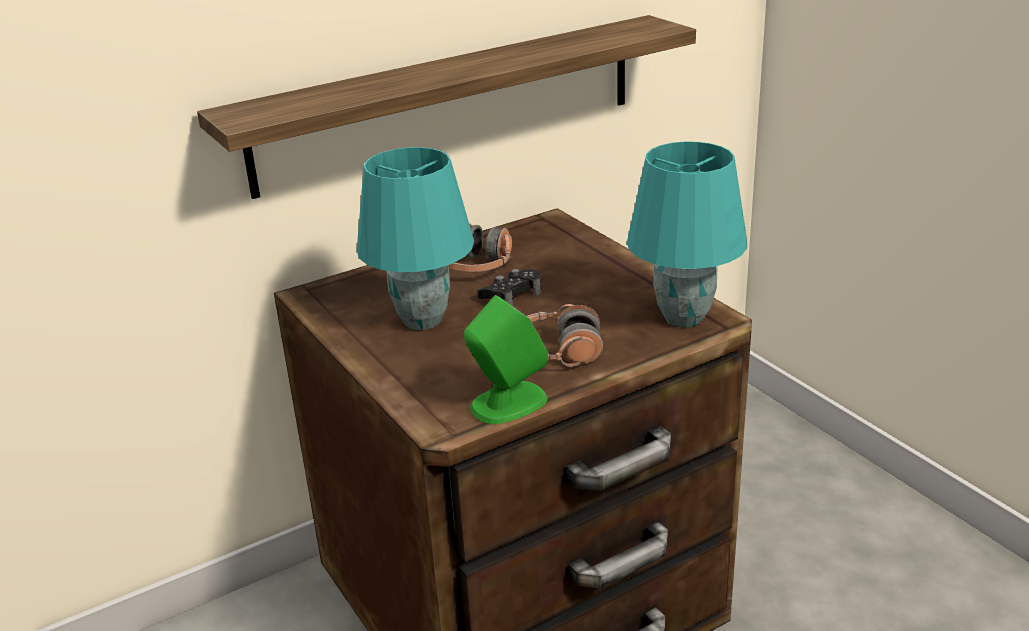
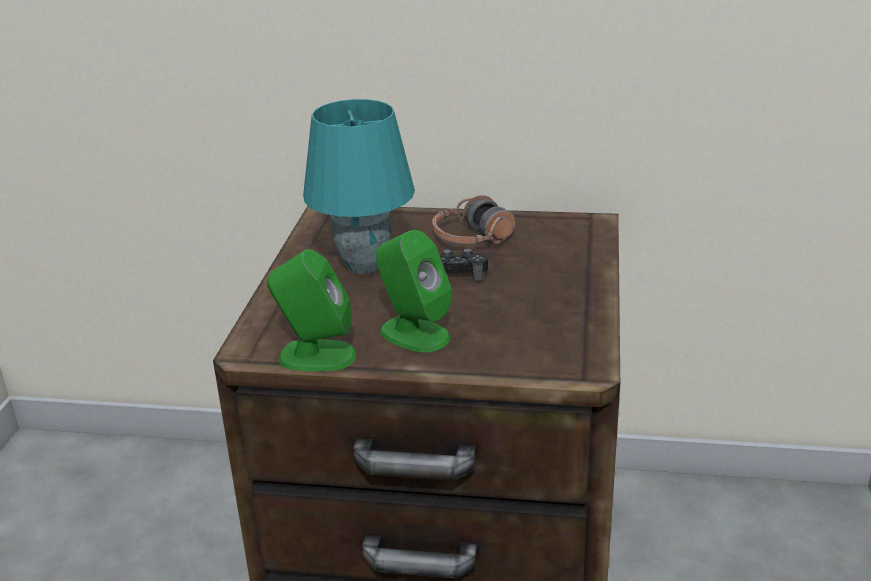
camera: 40 degrees right, 0 degrees up
(449, 103) = (506, 75): shelf -> none
(556, 352) = (414, 334): headphones -> green speaker
(682, 319) = (558, 353): turquoise table lamp -> none

